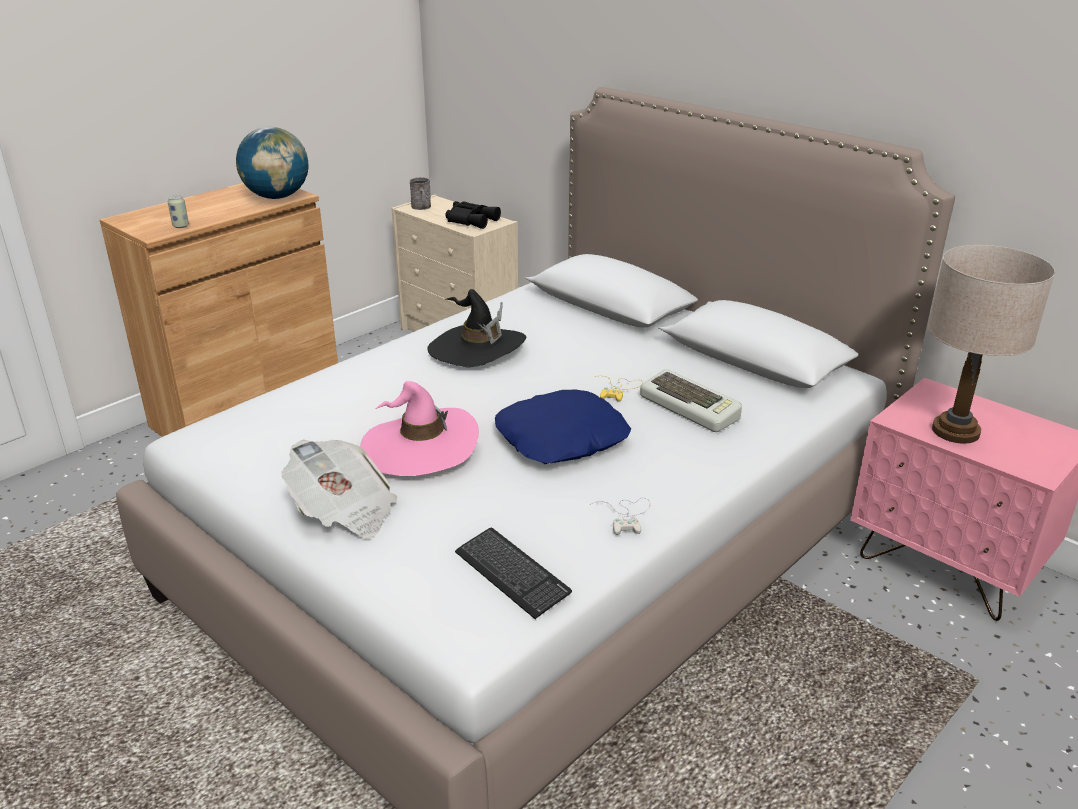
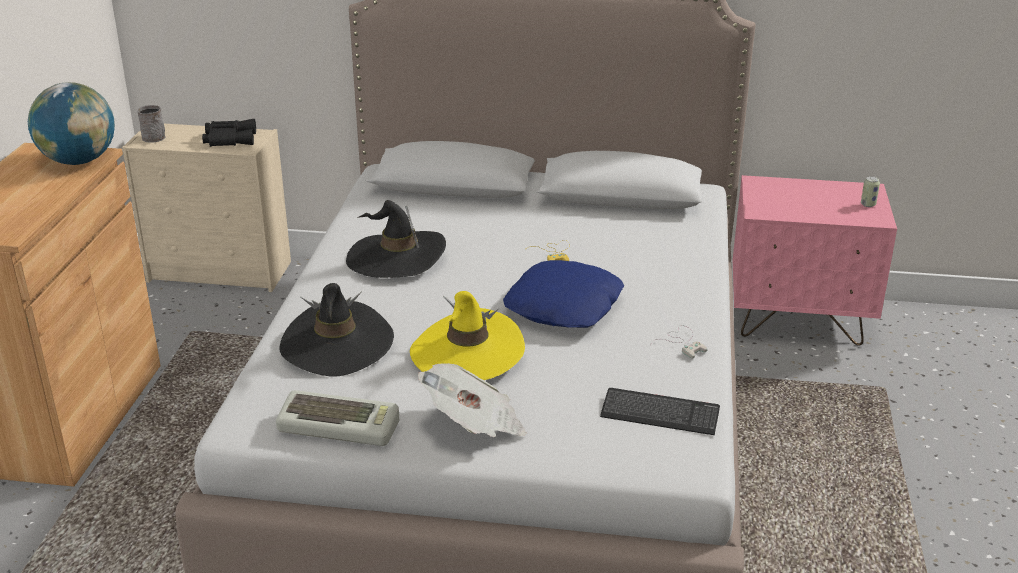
camera: 35 degrees left, 0 degrees up
(180, 226) = (24, 218): can -> can (868, 204)
(333, 401) = (337, 344): none -> black hat
(420, 447) = (467, 353): pink hat -> yellow hat
(691, 407) = (625, 249): keyboard -> keyboard (340, 425)
(955, 431) = (802, 208): beige table lamp -> none

